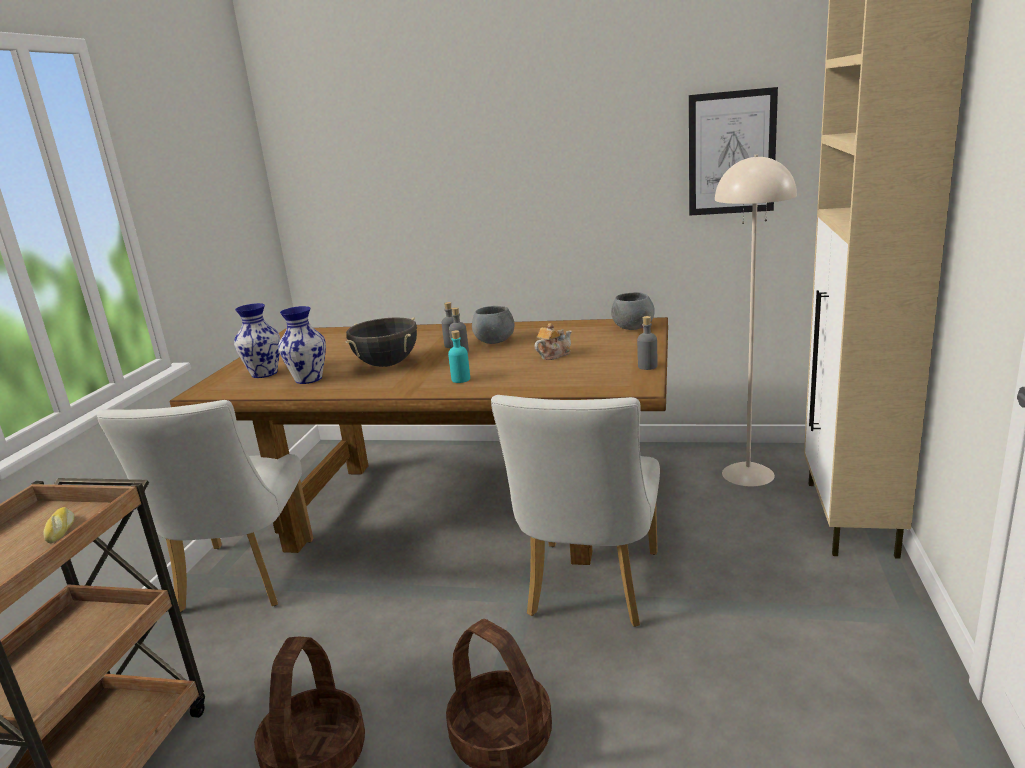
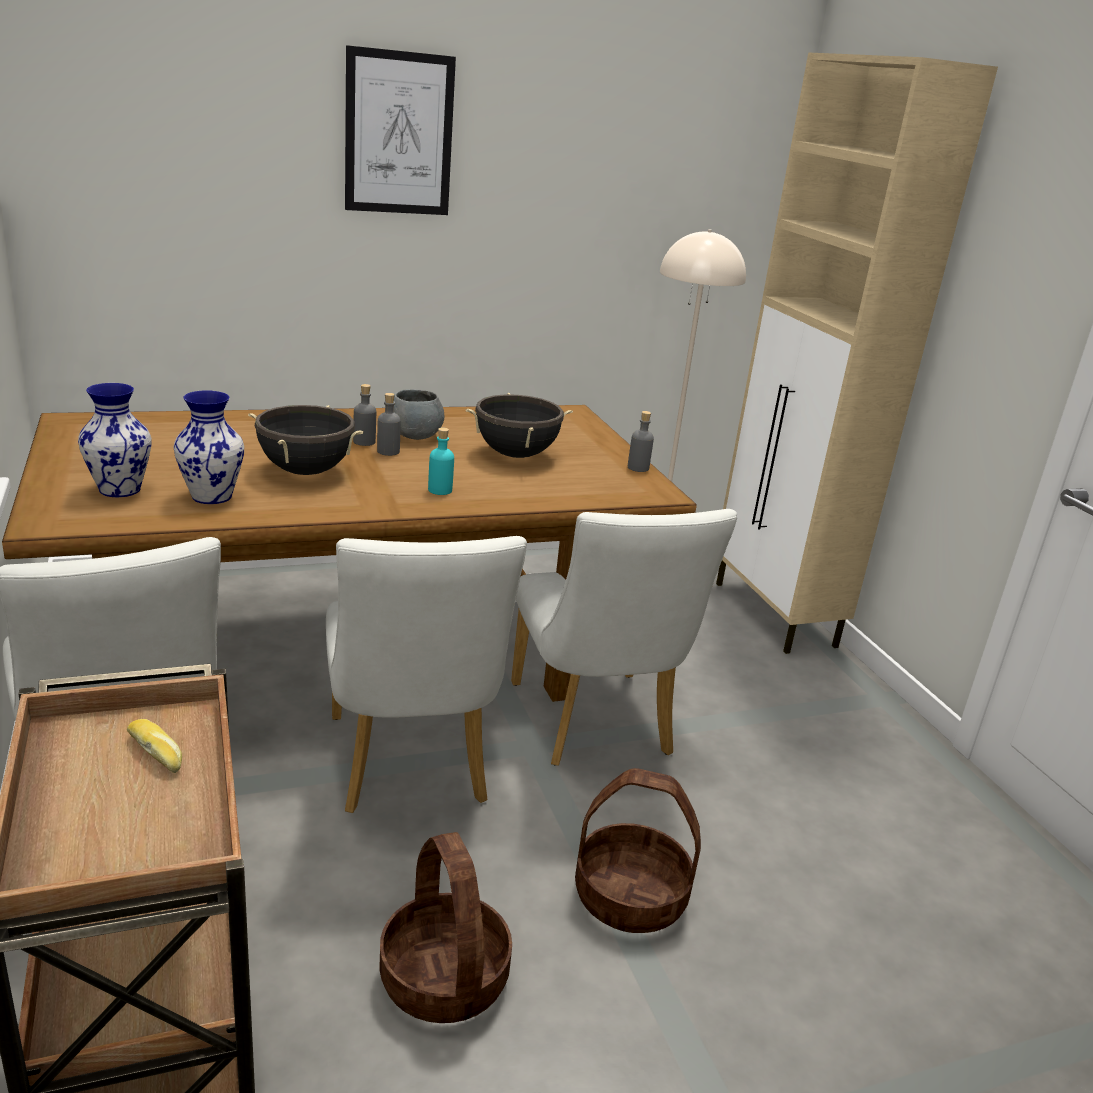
camera: 35 degrees left, 5 degrees up
(423, 595) = (410, 768): none -> white chair
(554, 355) = (515, 454): teapot -> black cooking pot
(632, 328) = (564, 418): grey bowl -> none
(731, 153) = (652, 218): picture -> picture (399, 134)

